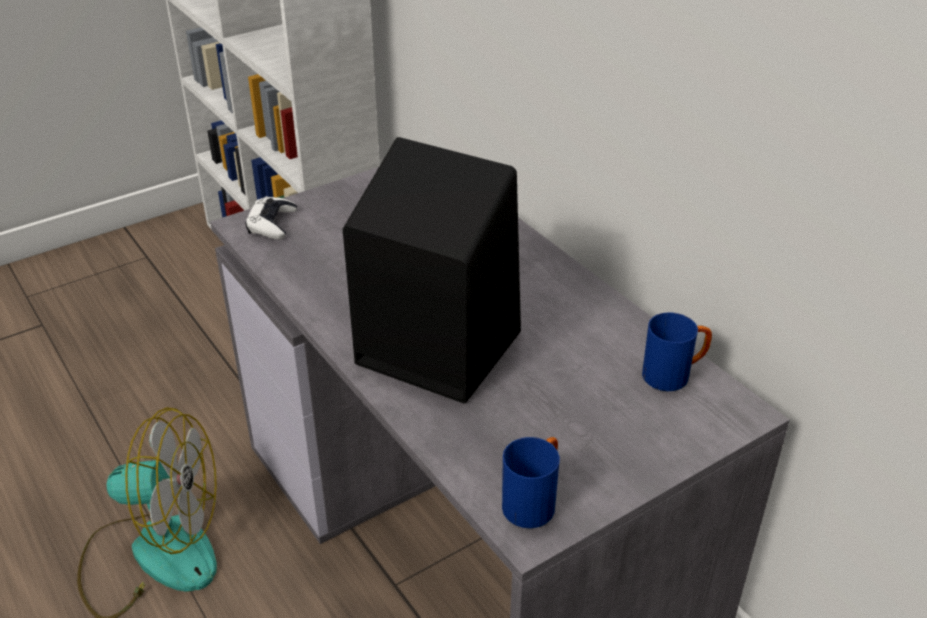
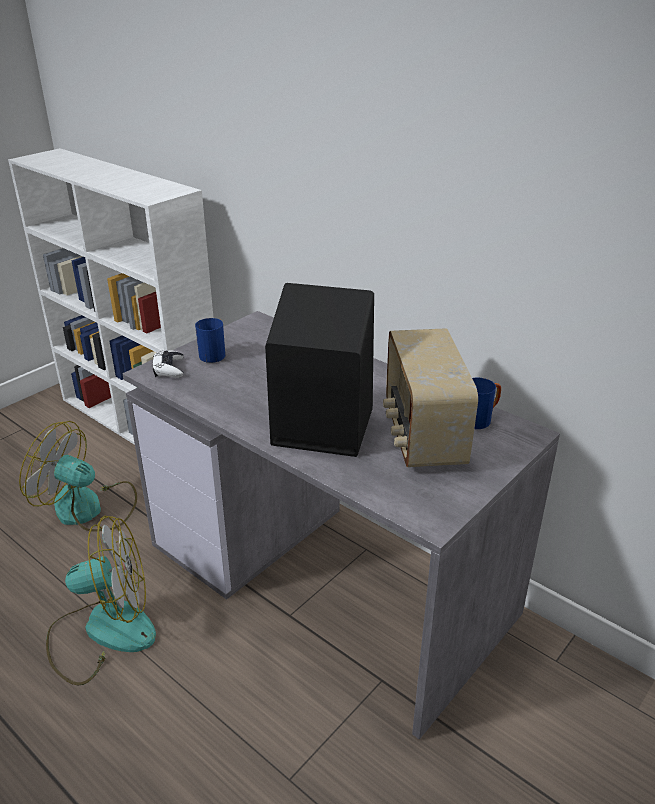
camera: 15 degrees left, 5 degrees down
(190, 382) = (89, 509): none -> fan
(533, 501) = (428, 505): blue mug -> blue mug (214, 354)
(574, 386) = (422, 435): none -> radio

